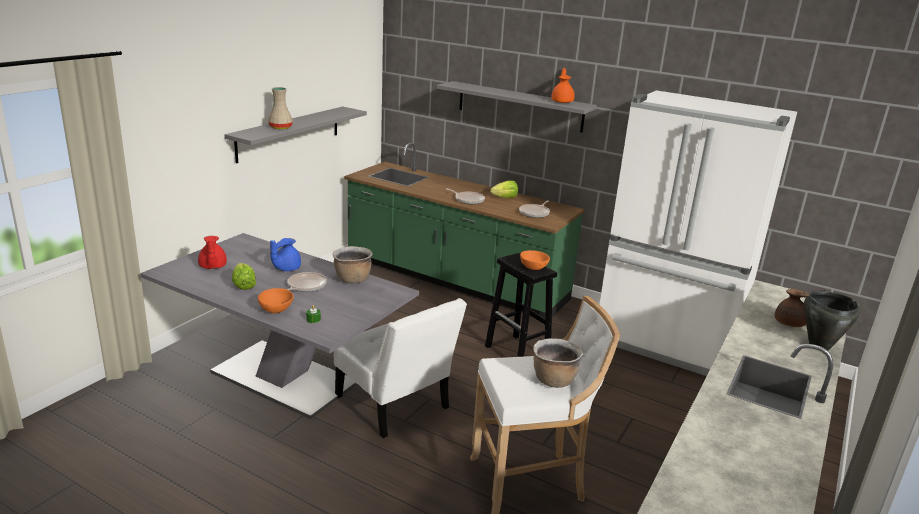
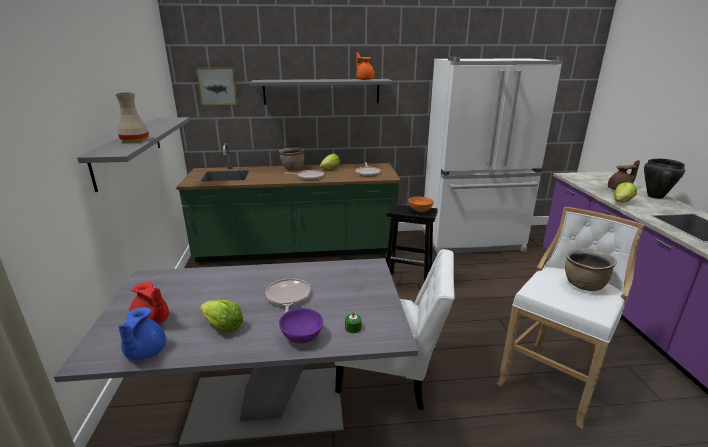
camera: 35 degrees left, 0 degrees up
(277, 310) = (302, 336): orange bowl -> purple bowl
(285, 268) = (239, 288): blue teapot -> blue teapot (144, 352)
(352, 279) = (318, 271): brown cooking pot -> brown cooking pot (293, 168)
(420, 81) = (217, 86): none -> picture
(747, 333) = (621, 202): none -> lettuce

